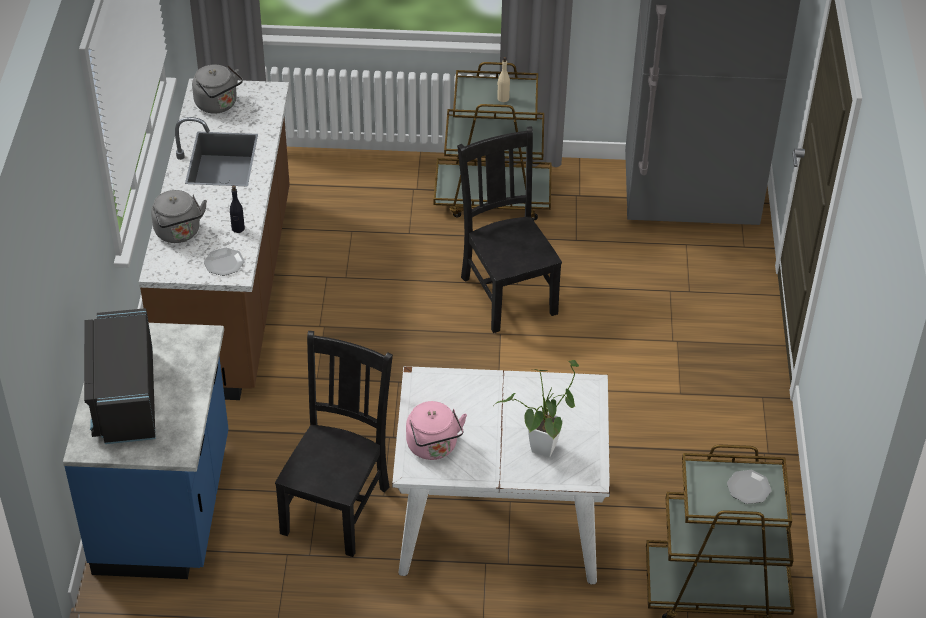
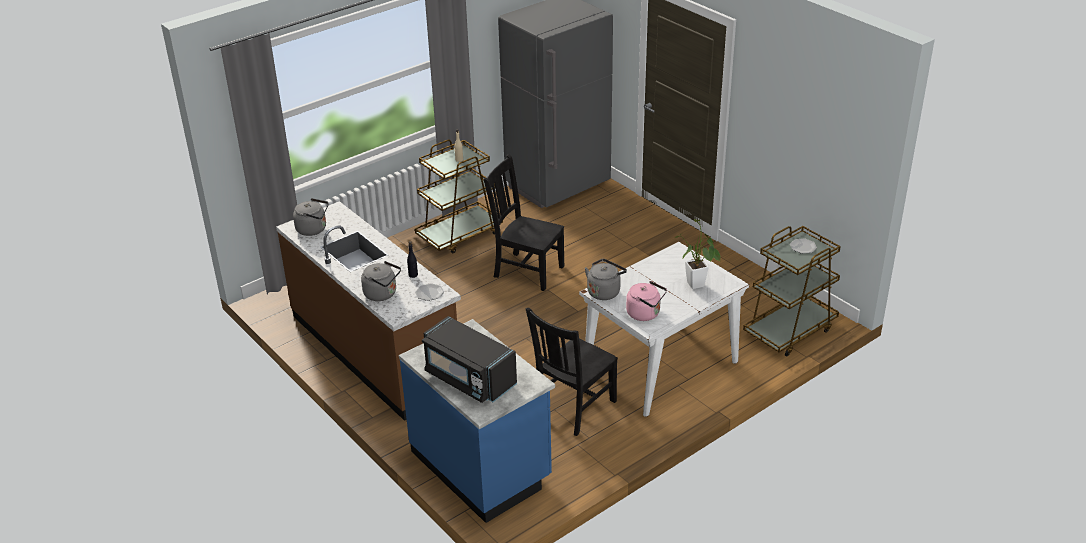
camera: 40 degrees left, 10 degrees down
(337, 507) = (573, 408): black chair -> black chair turned 120 degrees counterclockwise
(429, 386) = (604, 291): none -> grey kettle

